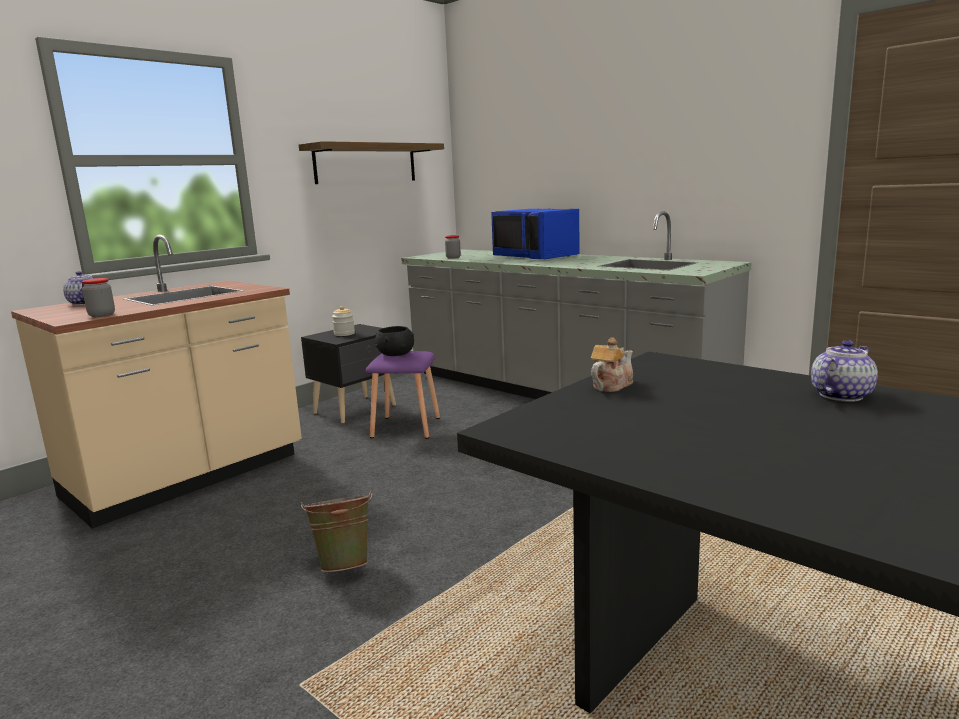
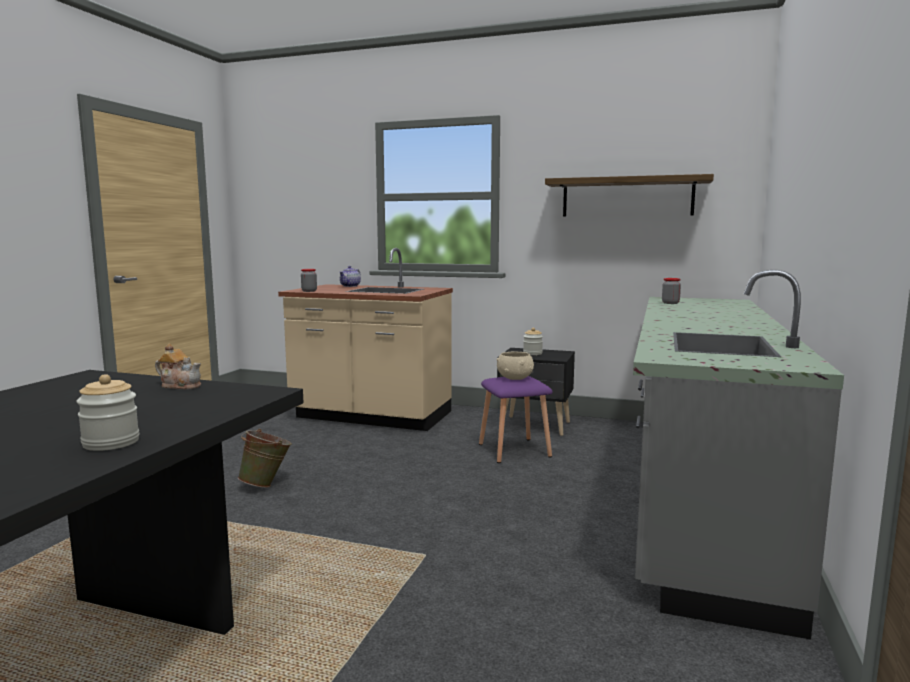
camera: 65 degrees right, 5 degrees down
(395, 354) = (515, 378): black bowl -> beige bowl
(536, 256) = (724, 316): blue microwave -> none
(840, 395) = (111, 443): teapot -> jar

